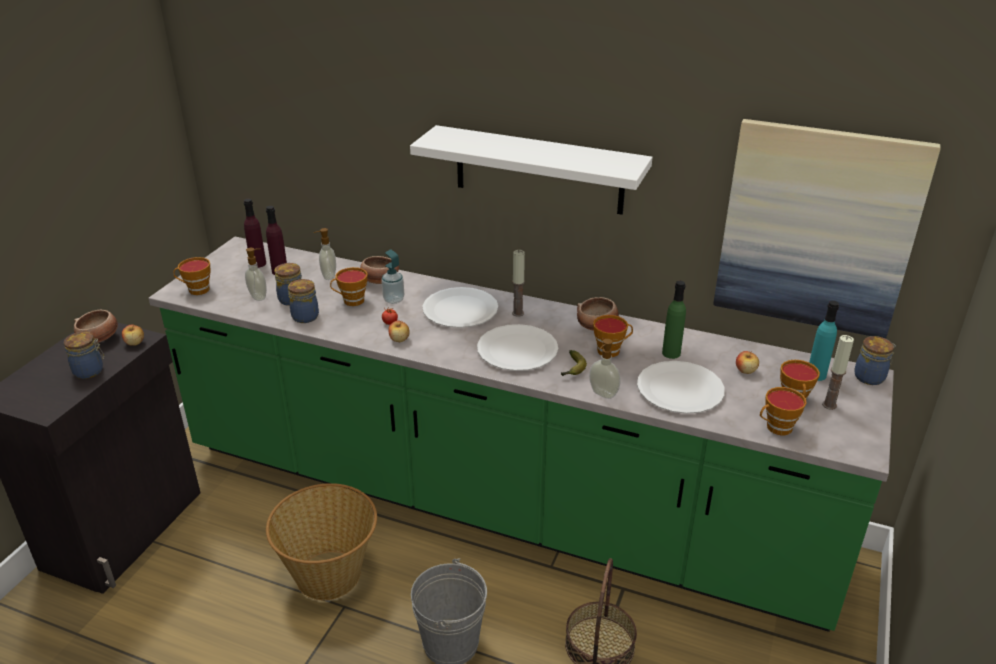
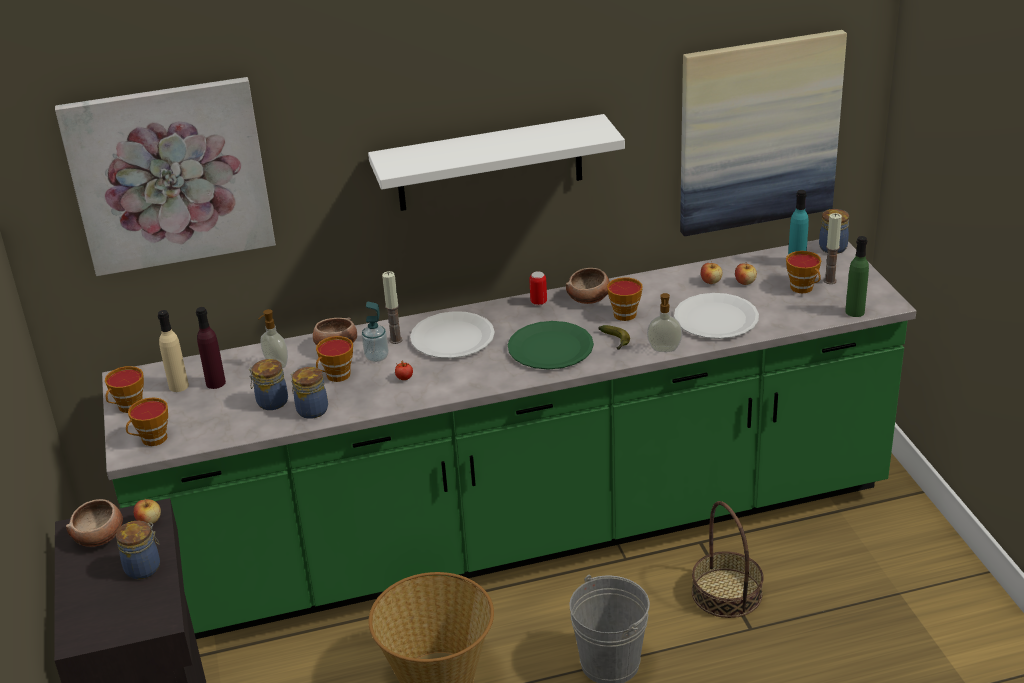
camera: 35 degrees left, 0 degrees up
(258, 263) = (178, 386): purple bottle -> beige bottle
(259, 296) = (233, 415): soap dispenser -> none
(287, 96) = (169, 175): none -> picture
(399, 339) = (434, 387): apple -> apple (711, 281)
(517, 350) = (551, 348): white plate -> green plate
(518, 313) = (508, 318): candle -> candle (396, 340)
(555, 312) = (538, 302): none -> can
(671, 353) = (675, 294): green bottle -> green bottle (854, 312)
(776, 428) = (815, 314): cup -> cup (128, 407)

